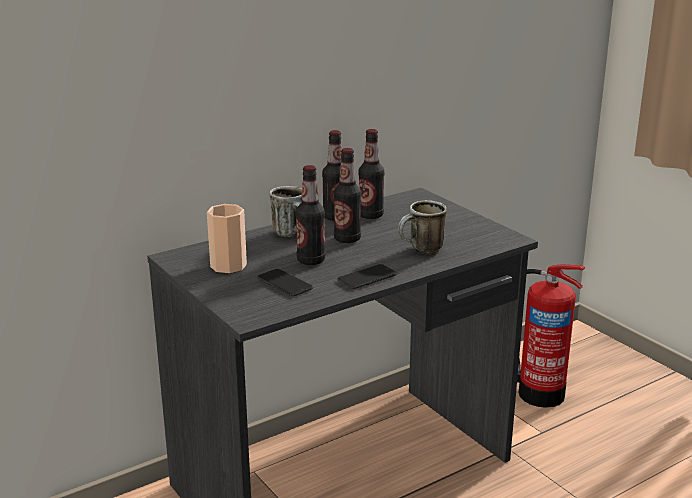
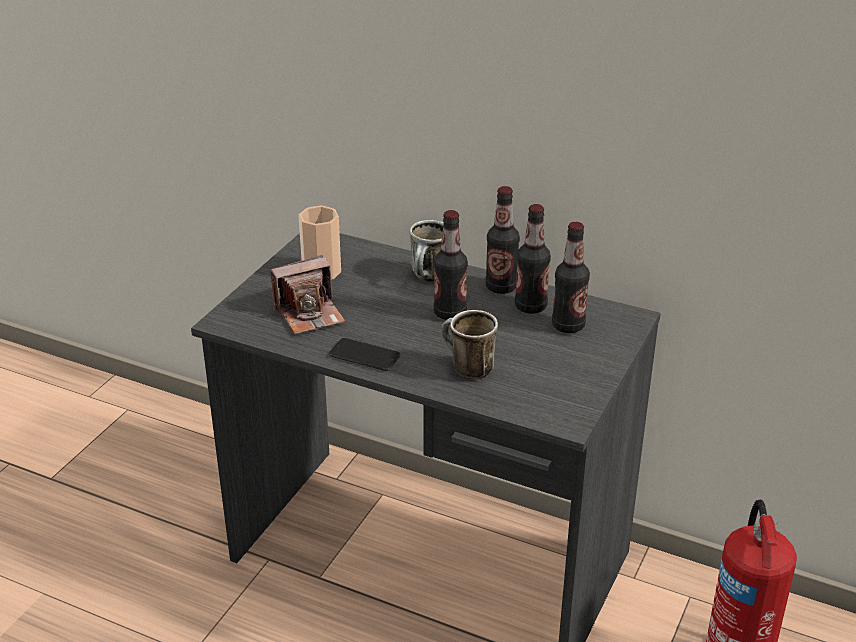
camera: 60 degrees right, 10 degrees up
(285, 283) = (309, 314): phone -> camera
(311, 260) = (375, 310): bottle -> bottle (568, 326)

